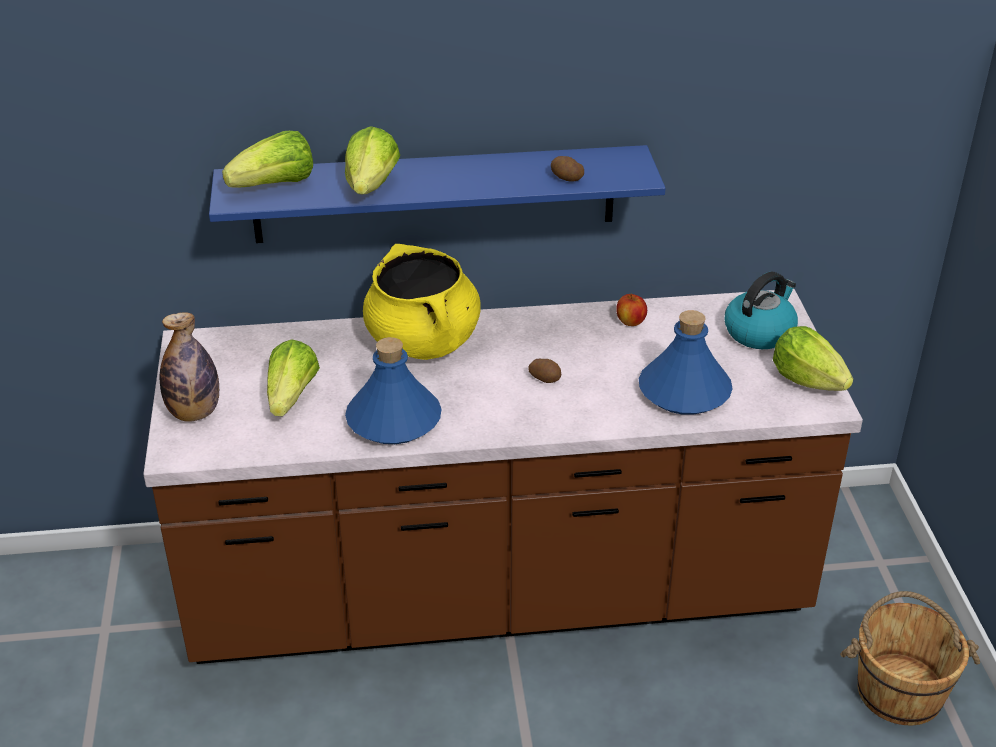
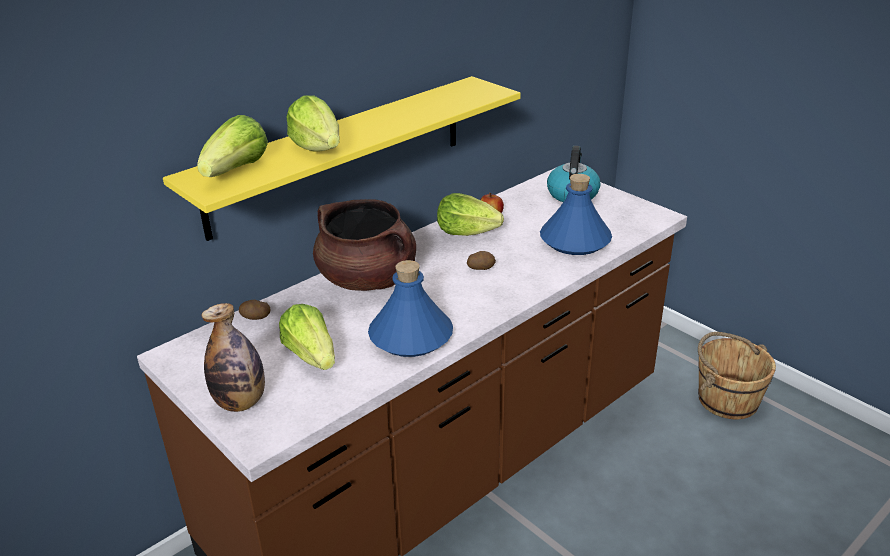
camera: 35 degrees left, 5 degrees down
(423, 342) = (368, 279): yellow cooking pot -> brown cooking pot
(434, 194) = (339, 154): blue shelf -> yellow shelf
(566, 178) = (451, 105): potato -> potato (255, 317)
(807, 380) = (632, 208): lettuce -> lettuce (466, 232)

